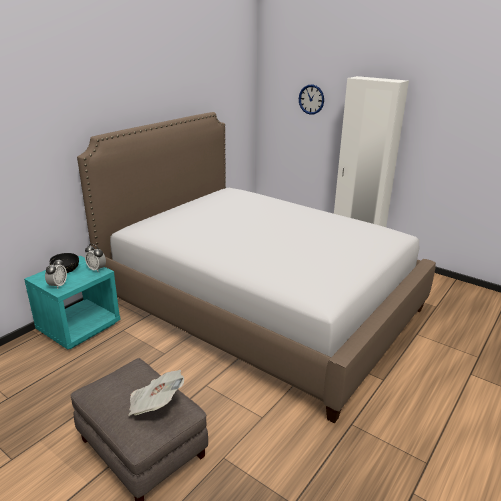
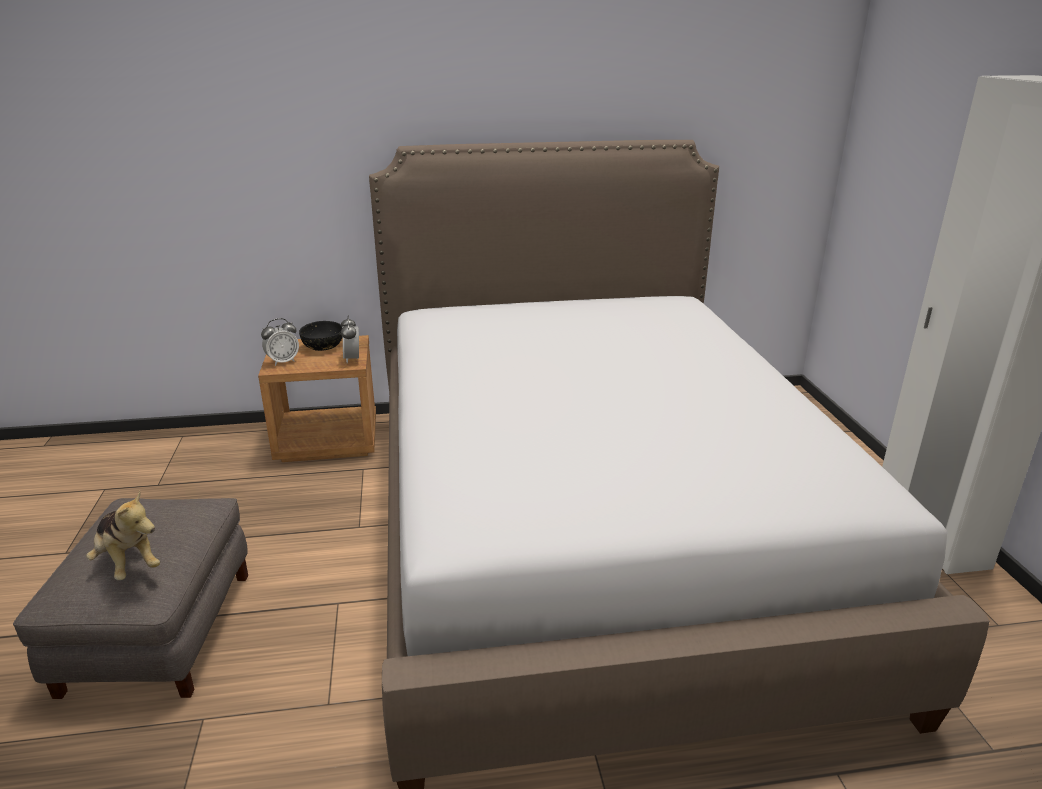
camera: 45 degrees right, 0 degrees up
(79, 327) = (328, 440): turquoise nightstand -> brown nightstand
(155, 404) = (127, 563): newspaper -> plush toy
(311, 99) = (935, 135): wall clock -> none

